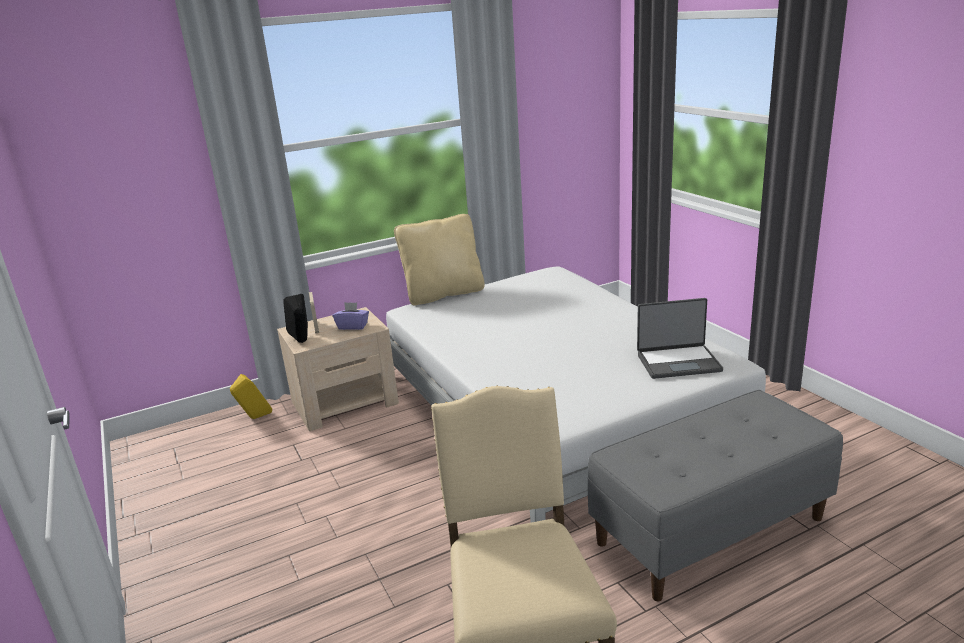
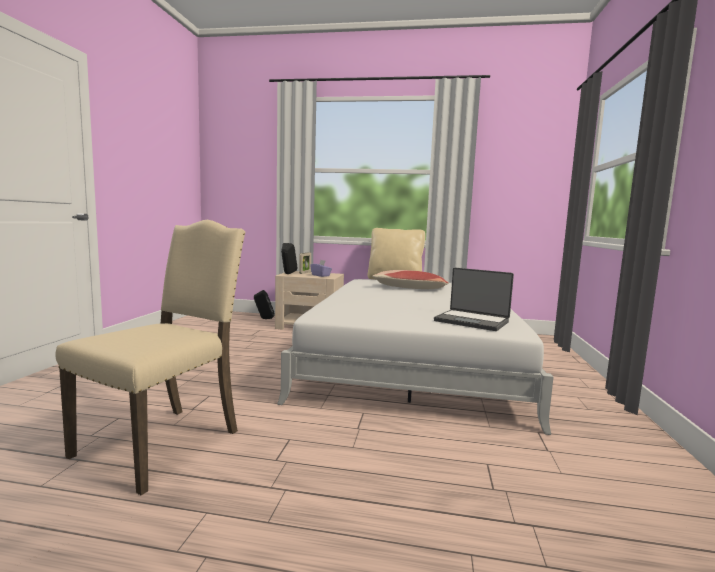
camera: 35 degrees right, 15 degrees down
(255, 418) = (264, 319): yellow speaker -> black speaker
(507, 314) = (409, 288): none -> pillow
(710, 529) = (404, 448): grey bench -> none

